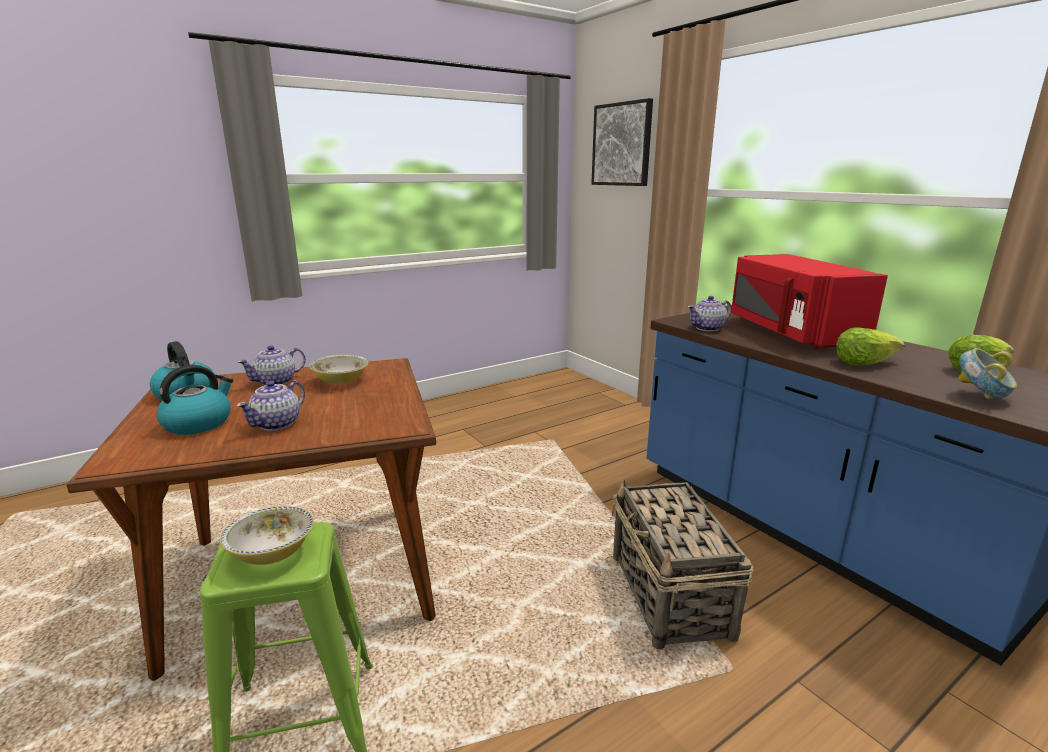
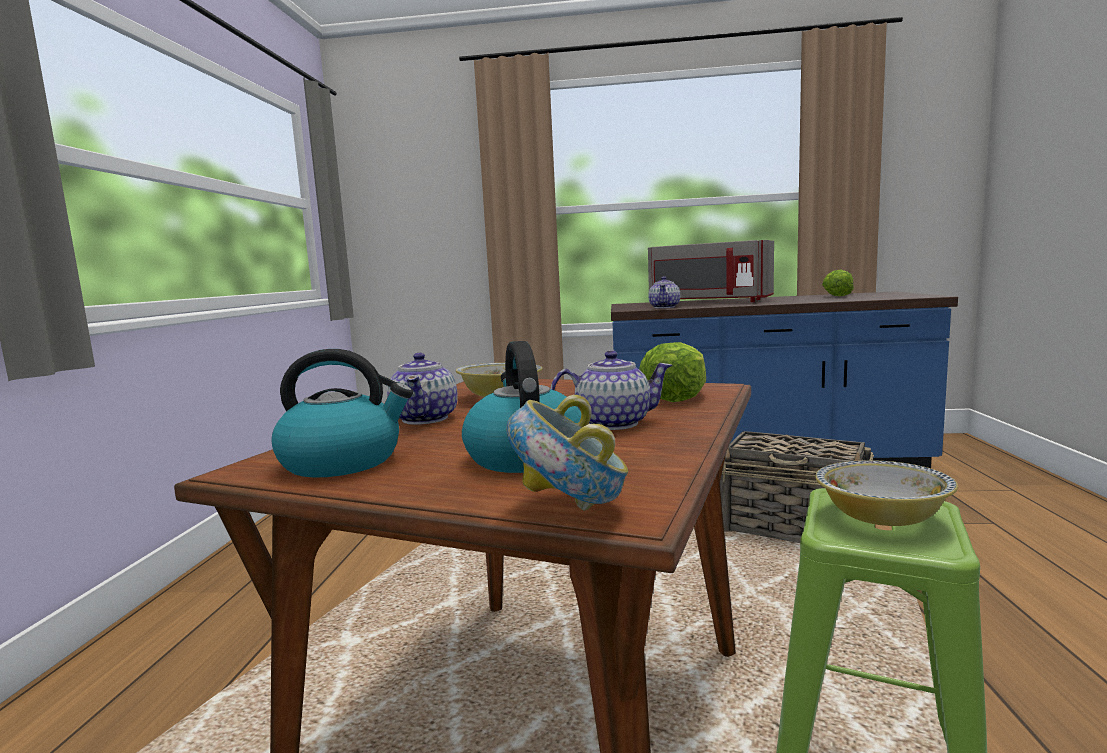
camera: 50 degrees left, 10 degrees down
(277, 424) = (612, 423): teapot -> teapot turned 75 degrees counterclockwise
(622, 144) = (418, 171): picture -> none
(790, 332) = (709, 302): red microwave -> grey microwave
(863, 362) = (797, 300): lettuce -> lettuce (676, 396)
(980, 397) = (883, 297): bowl -> bowl (571, 511)

